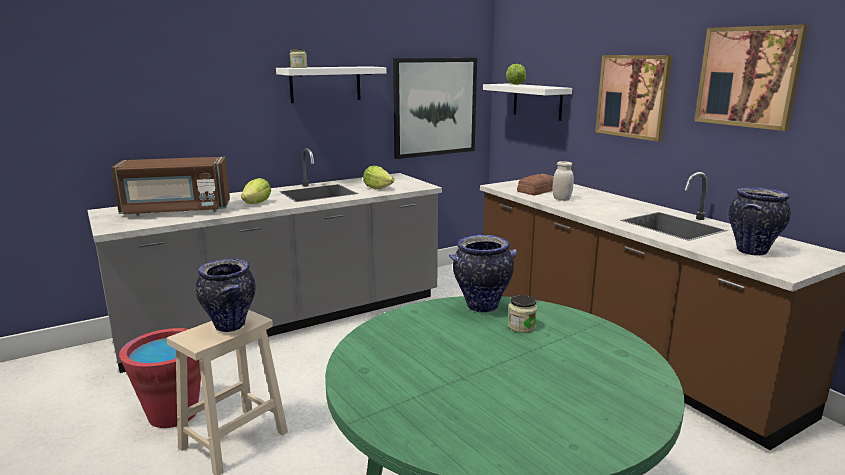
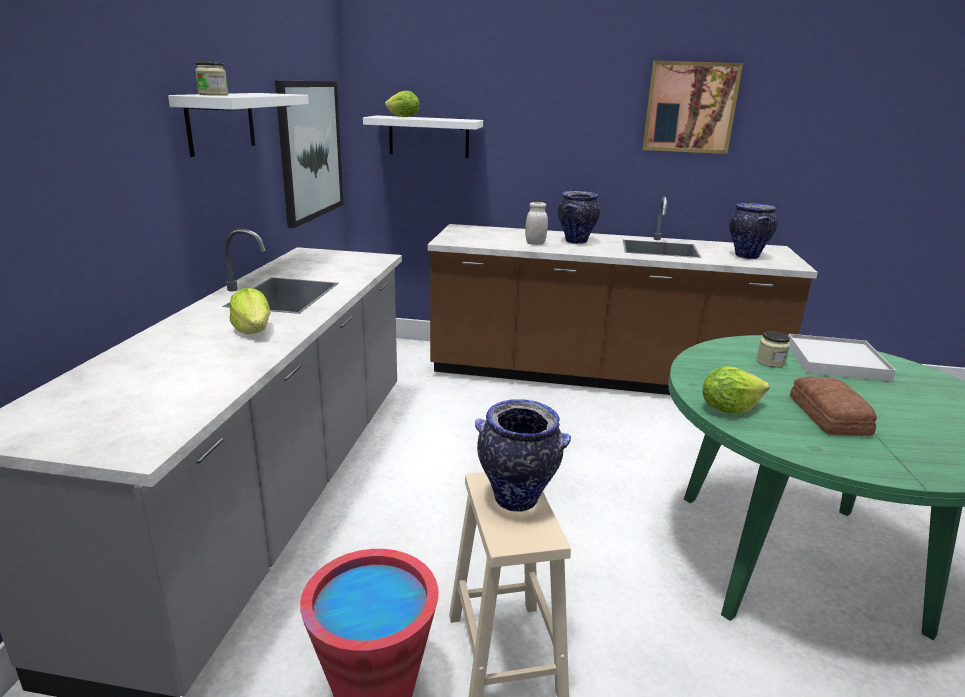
camera: 50 degrees left, 5 degrees up
(176, 211) = (156, 381): brown microwave -> none
(377, 188) = (338, 271): lettuce -> lettuce (728, 409)
(481, 307) = (712, 359): vase -> vase (576, 241)
(537, 190) = (492, 239): bread -> bread (827, 416)
(586, 351) = (836, 362): none -> white tray
(633, 96) = (566, 128): picture -> none

